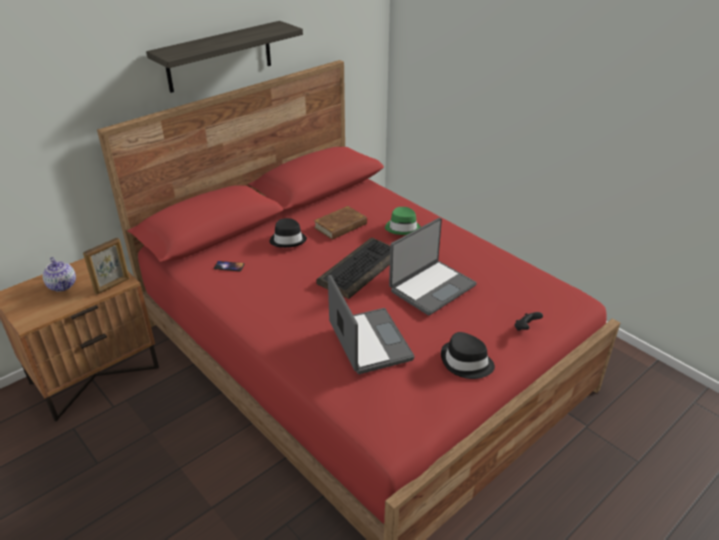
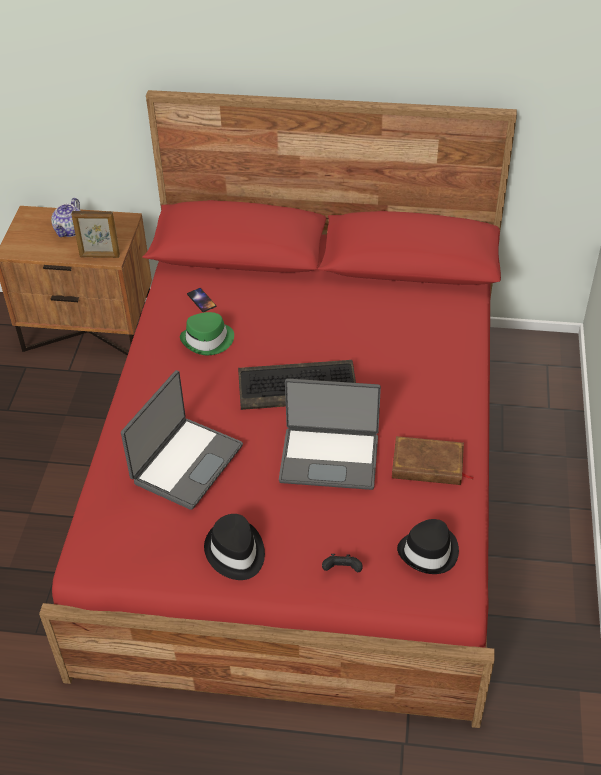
camera: 50 degrees right, 10 degrees up
(219, 56) = (322, 54): shelf -> none
(288, 240) = (288, 307): black hat -> black hat (429, 552)
(341, 226) = (359, 325): brown book -> brown book (428, 465)
(403, 228) = (414, 371): green hat -> green hat (208, 340)

